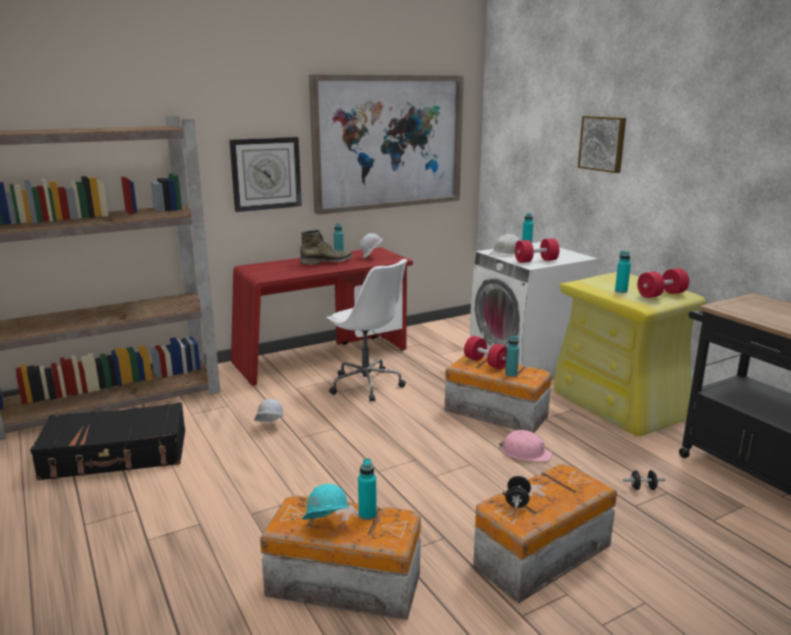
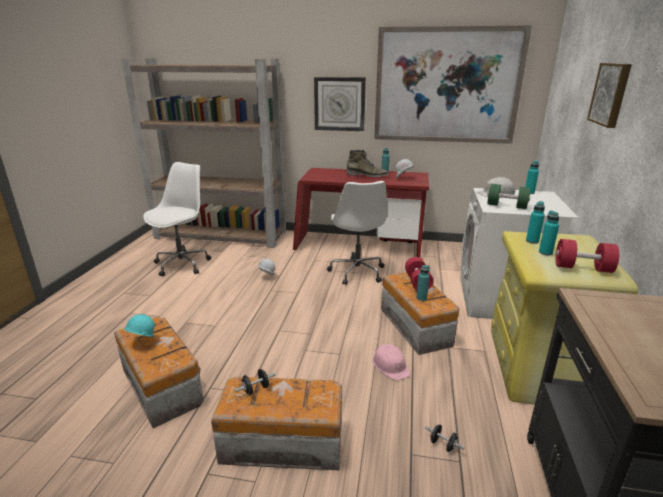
camera: 40 degrees right, 5 degrees up
(116, 455) = (183, 264): black suitcase -> white office chair
(367, 514) = (170, 347): turquoise bottle -> turquoise bottle (532, 241)
(536, 261) = (506, 206): red dumbbell -> green dumbbell

